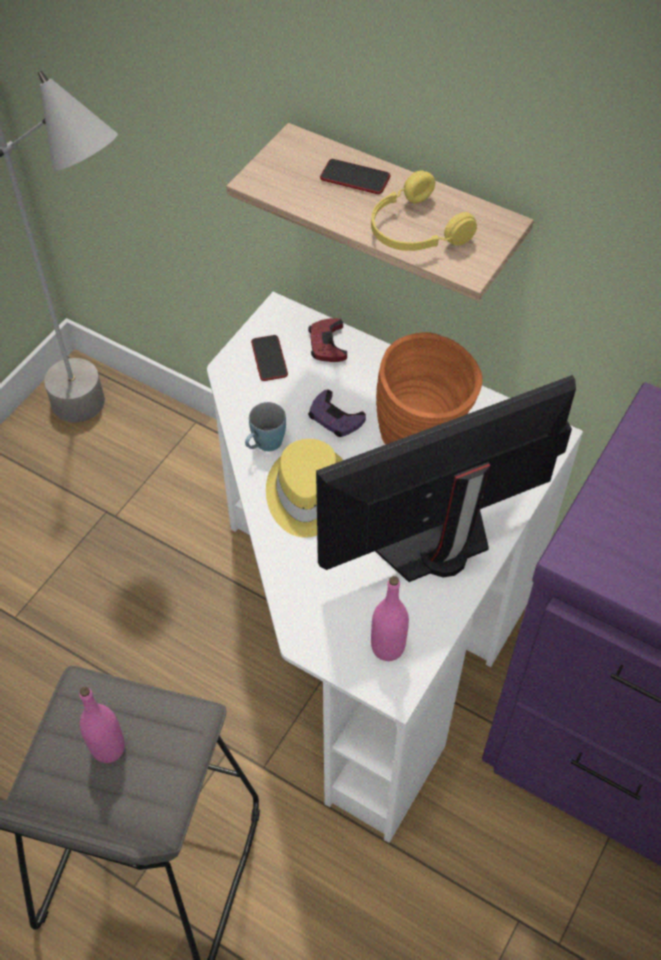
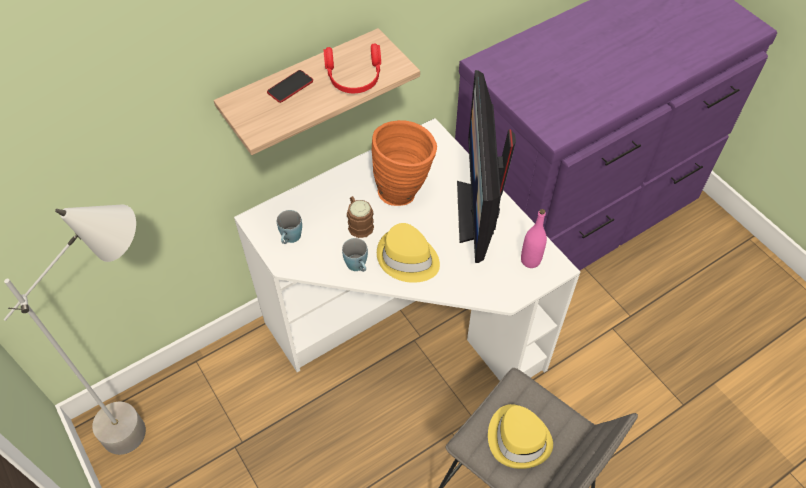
camera: 65 degrees left, 0 degrees up
(108, 748) = (519, 438): pink bottle -> yellow hat
(269, 358) = (290, 239): phone -> blue mug
(327, 344) = (298, 205): red game controller -> none
(335, 418) = (359, 223): purple game controller -> brown mug
(414, 231) = (354, 78): yellow headphones -> red headphones

